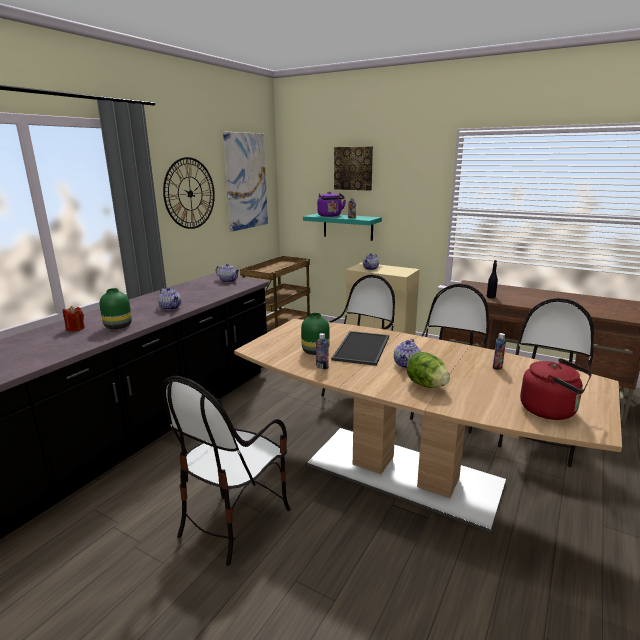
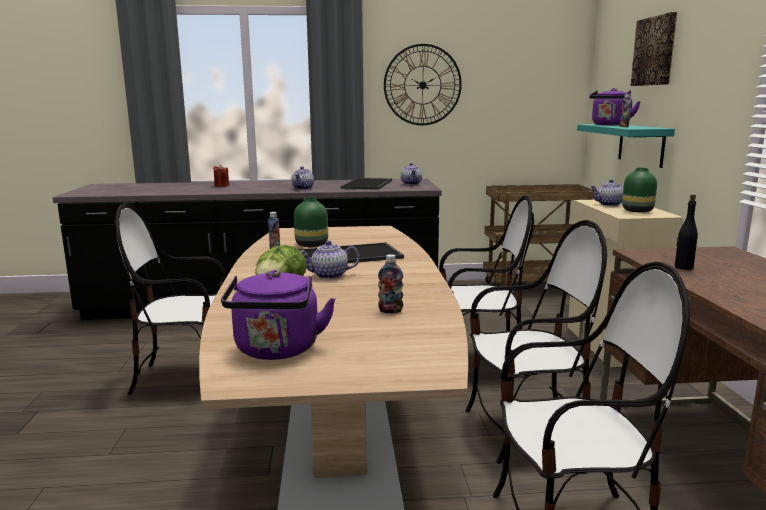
camera: 55 degrees right, 5 degrees down
(117, 326) = (239, 189): green vase -> green vase (636, 211)
(202, 289) = (368, 184): none -> tray
(246, 181) = (523, 76): picture -> none
(551, 411) = (277, 351): red kettle -> purple kettle

